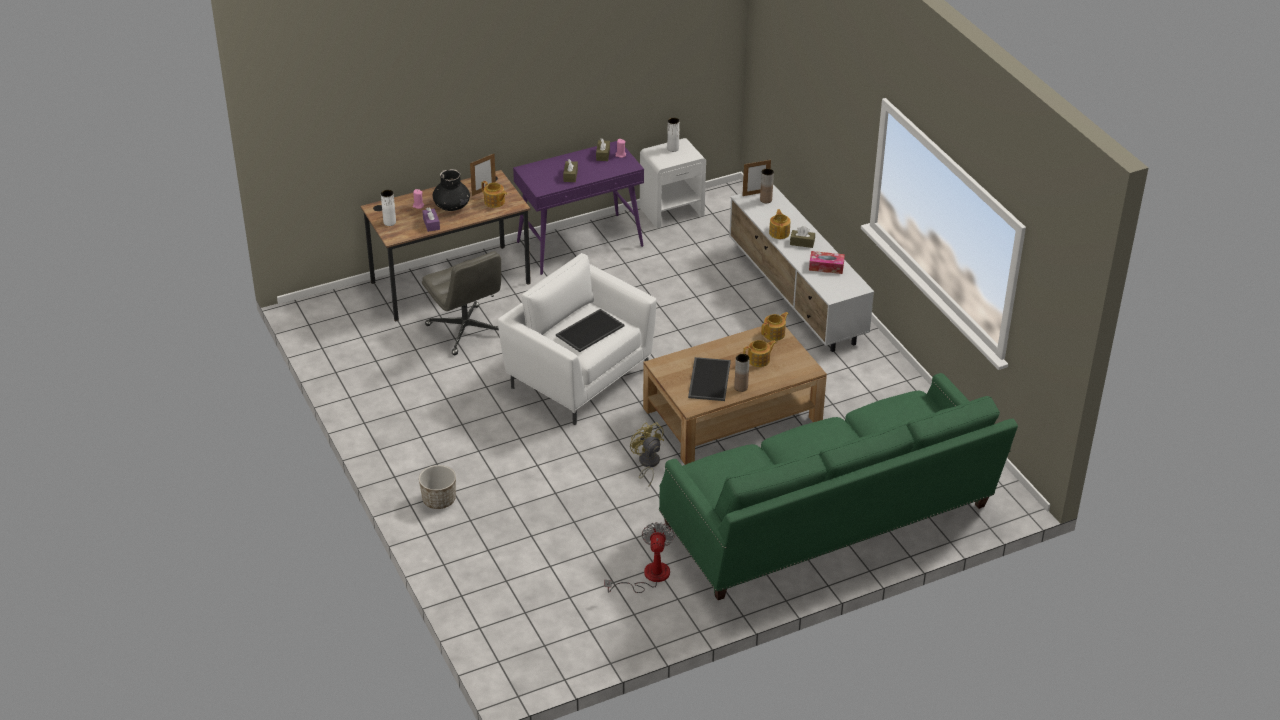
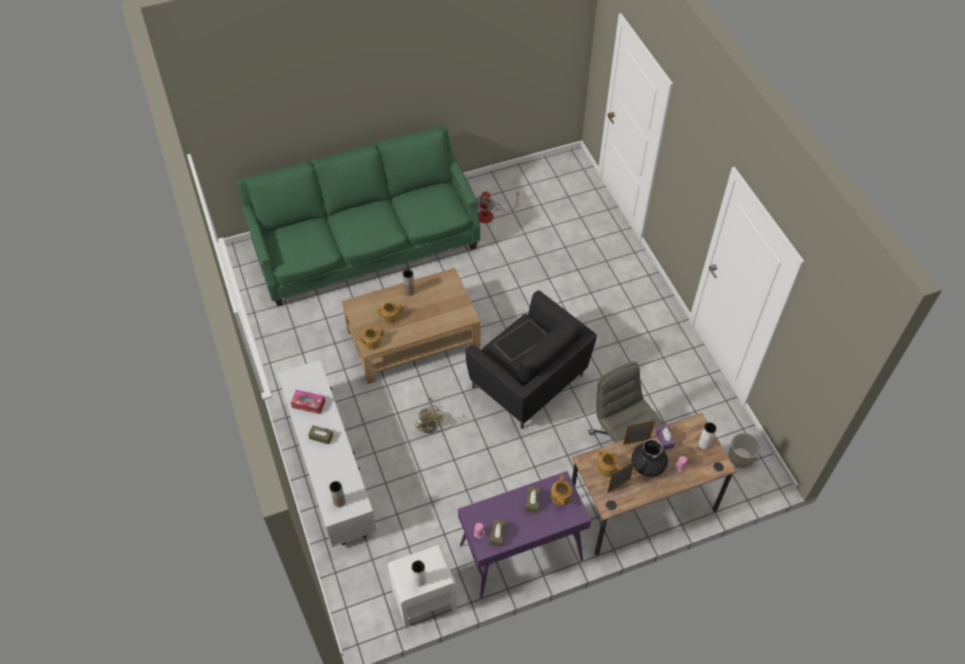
camera: 175 degrees left, 15 degrees up
(439, 500) = (629, 277): planter -> planter (740, 457)
(578, 377) = (529, 382): white armchair -> black armchair
(647, 464) = (482, 297): yellow fan -> yellow fan (430, 423)
(708, 379) = (432, 301): tray -> none
(755, 193) = (347, 512): picture frame -> picture frame (636, 441)
(779, 232) = (338, 452): teapot -> teapot (560, 496)

